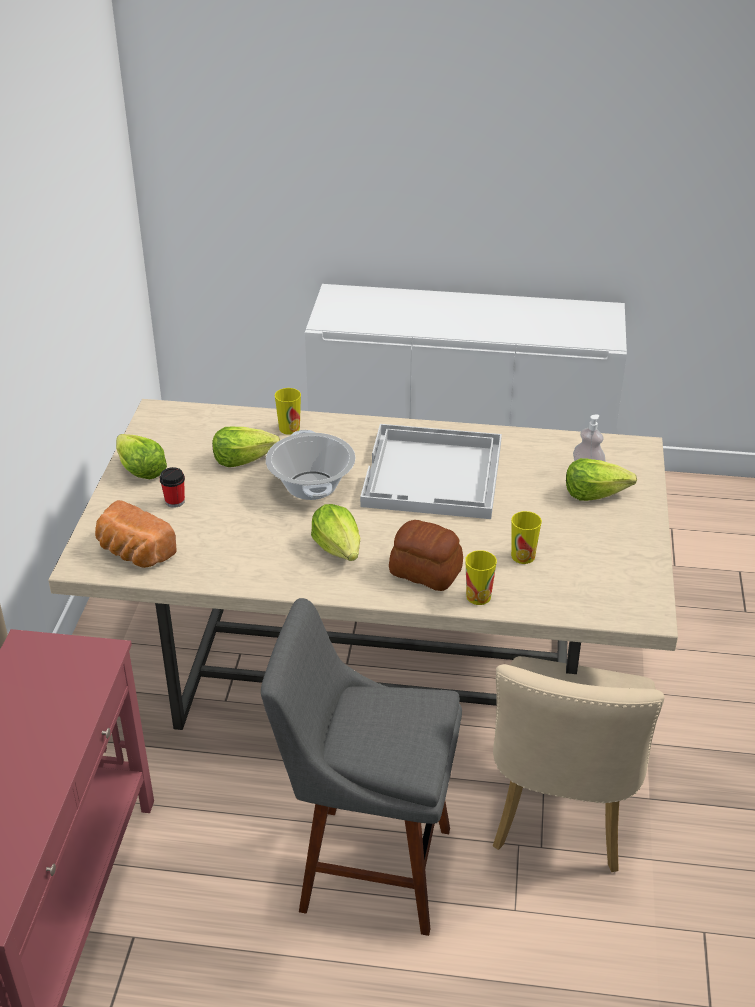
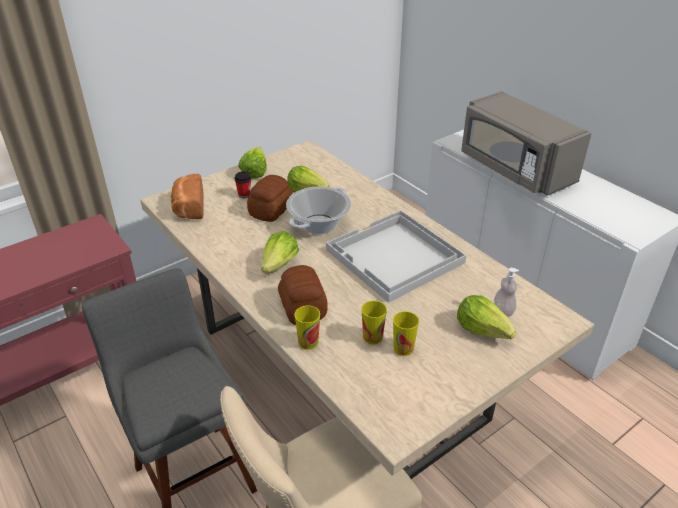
camera: 45 degrees right, 0 degrees up
(235, 500) = (272, 210): none -> bread
(289, 428) = (355, 189): cup -> cup (403, 348)
(428, 323) = (515, 169): none -> grey microwave

